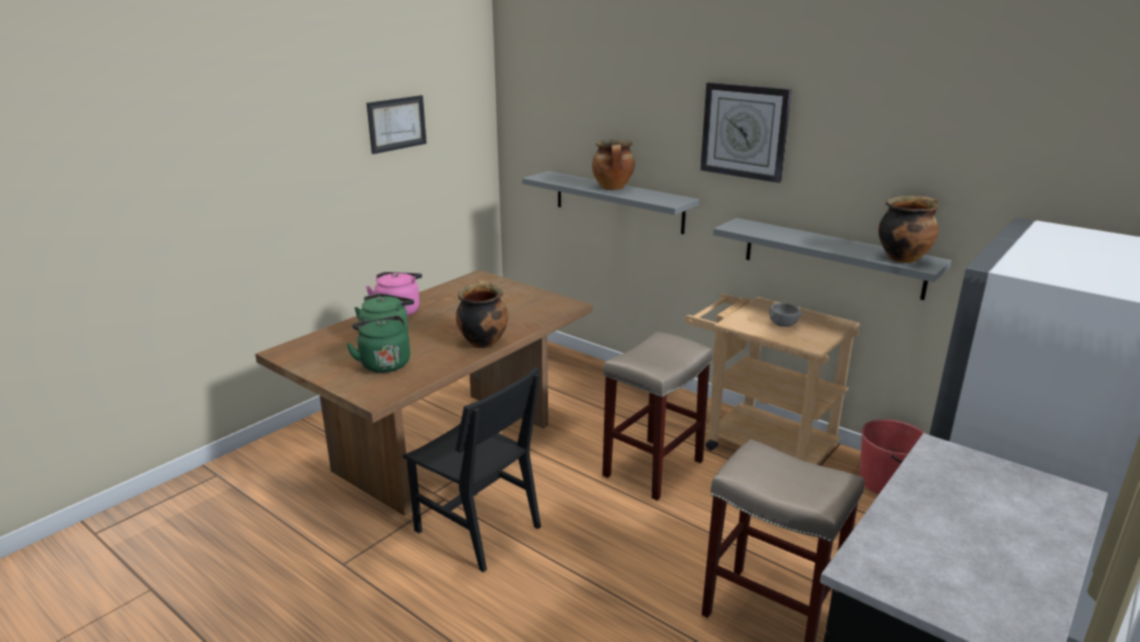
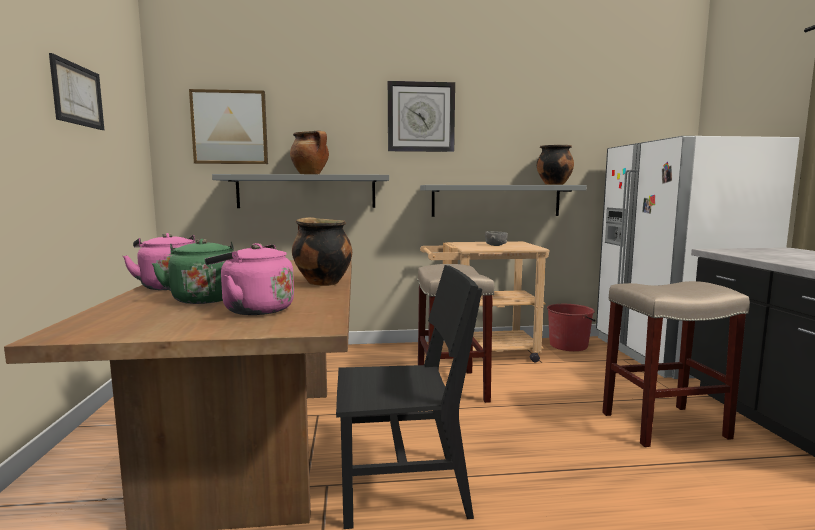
camera: 45 degrees left, 15 degrees down
(384, 363) = (254, 310): green kettle -> pink kettle
(556, 122) = (230, 127): none -> picture

